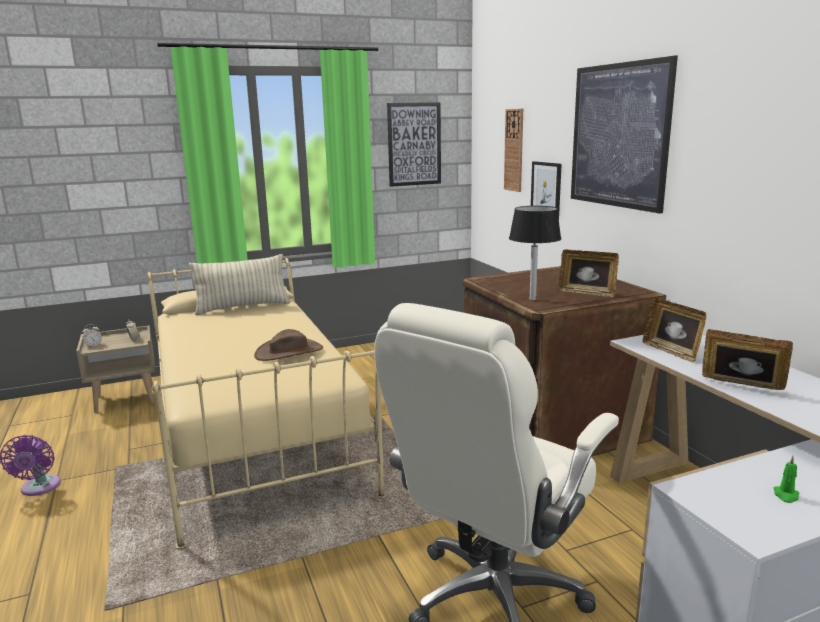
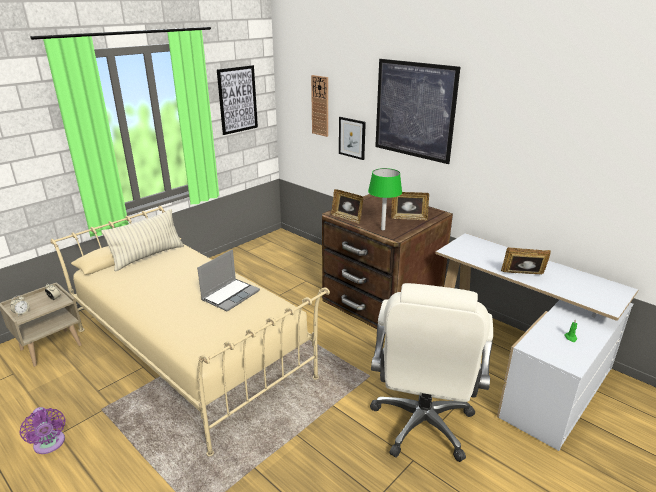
camera: 25 degrees left, 10 degrees up
(289, 352) = (230, 295): brown hat -> laptop
(532, 299) = (382, 229): black table lamp -> green table lamp
(672, 352) = (473, 254): picture frame -> picture frame (347, 218)

